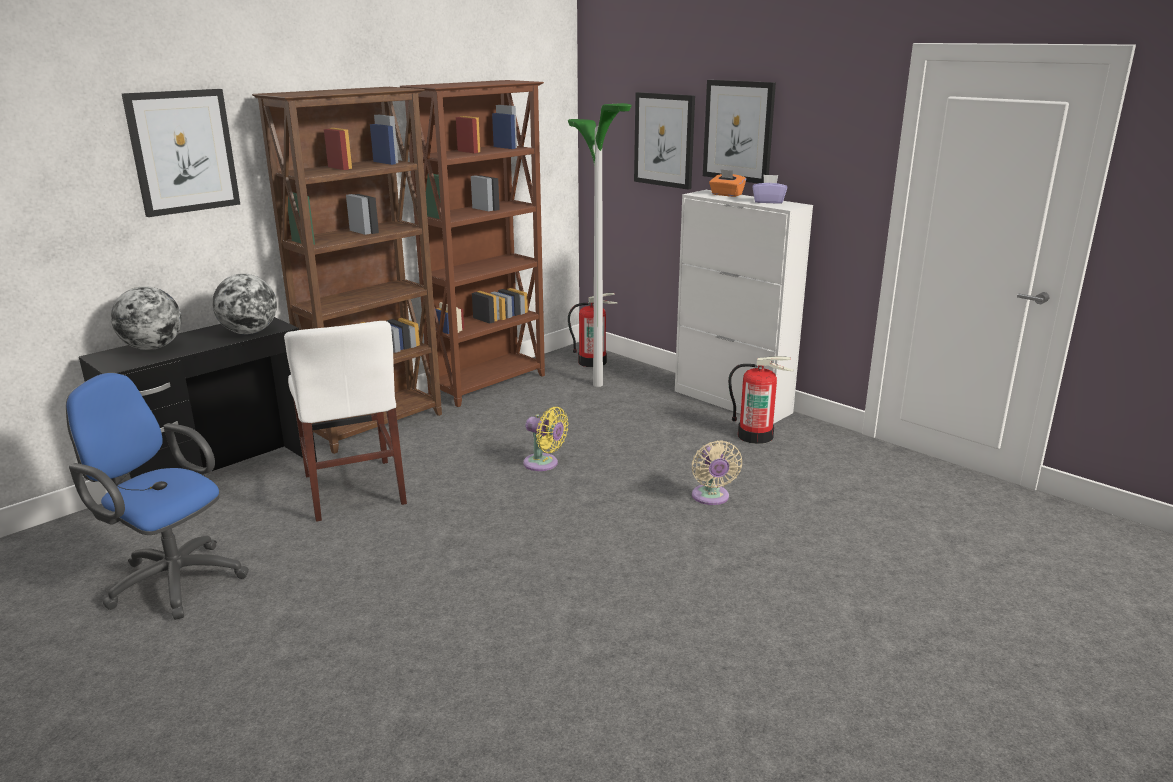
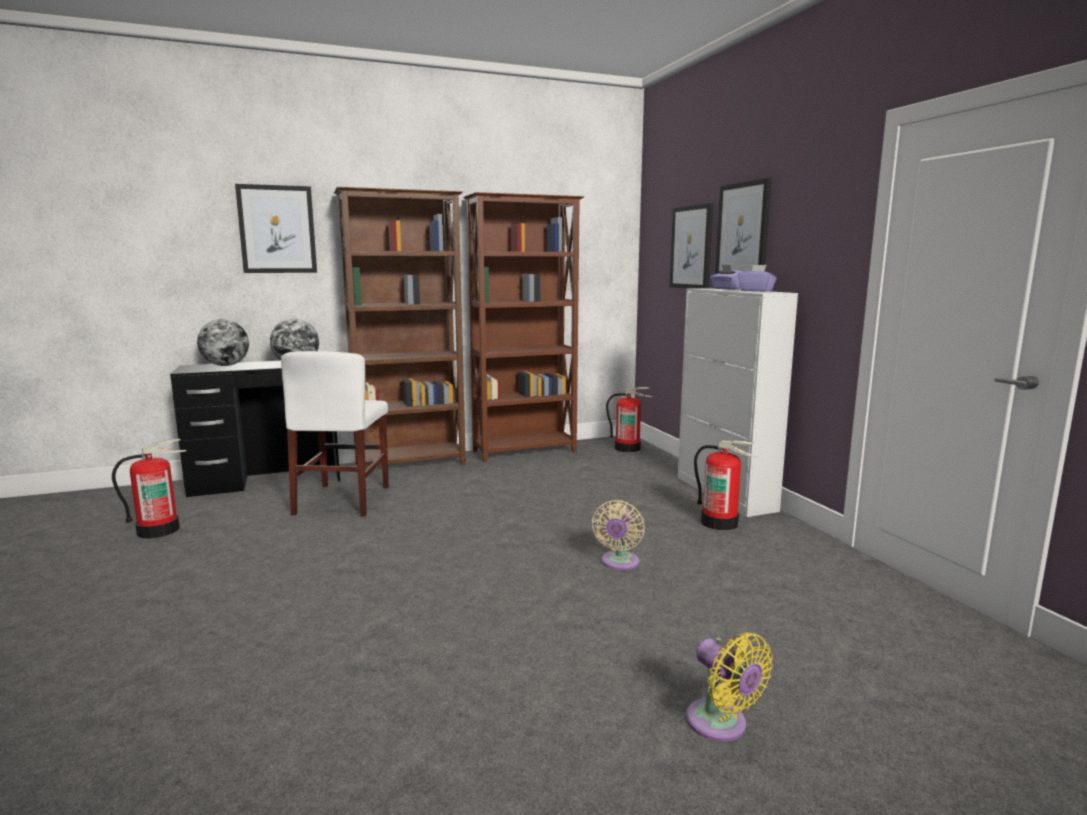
camera: 25 degrees right, 10 degrees down
(172, 579) = (159, 530): blue office chair -> fire extinguisher
(544, 464) = (501, 510): yellow fan -> yellow fan (721, 725)
(598, 384) = (614, 464): floor lamp -> none
(726, 195) = (726, 289): orange tissue box -> purple tissue box

